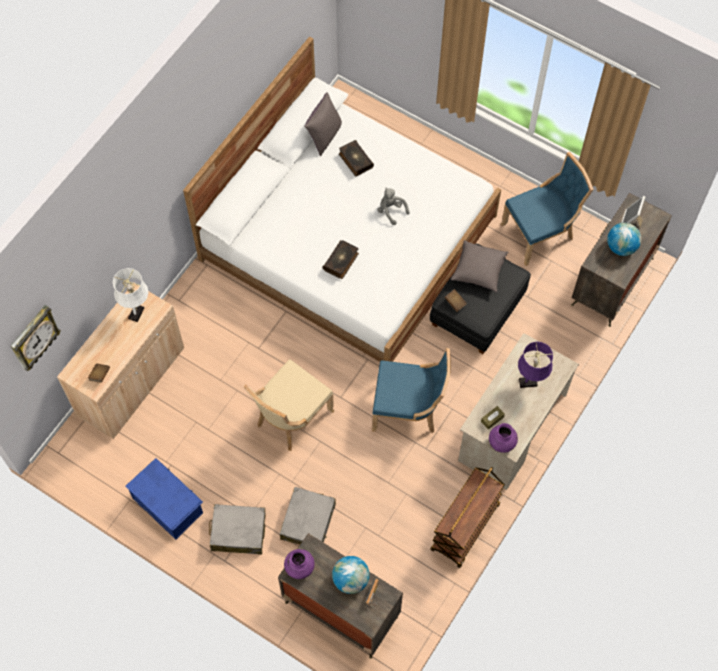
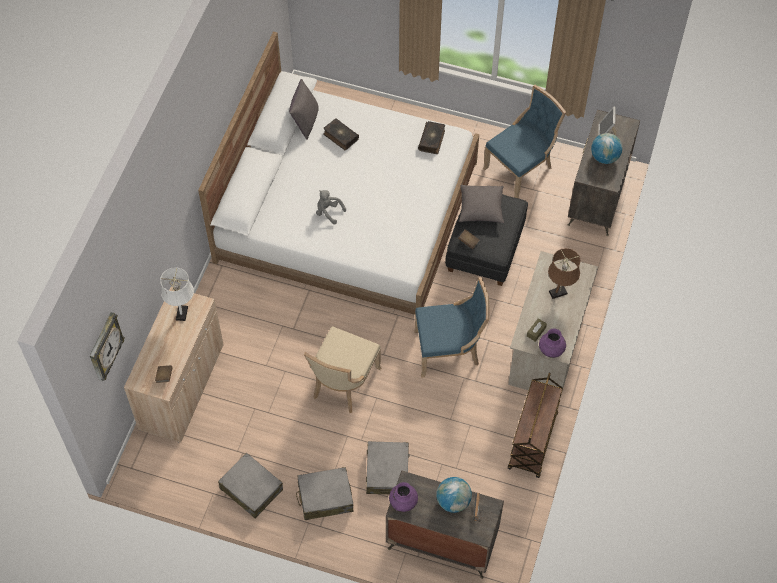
camera: 15 degrees left, 5 degrees down
(168, 505) = (251, 489): blue storage box -> grey suitcase
(341, 262) = (355, 227): book -> book (432, 140)
(391, 211) = (387, 173): grey plush toy -> grey plush toy (328, 212)
(530, 382) = (560, 292): purple table lamp -> brown table lamp

